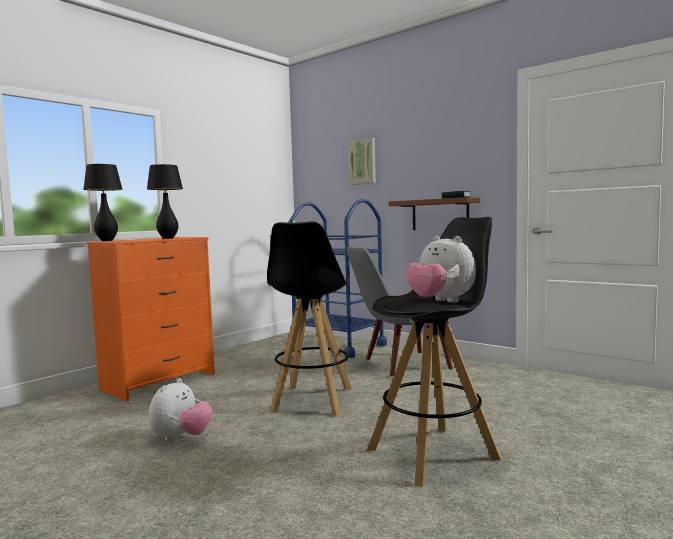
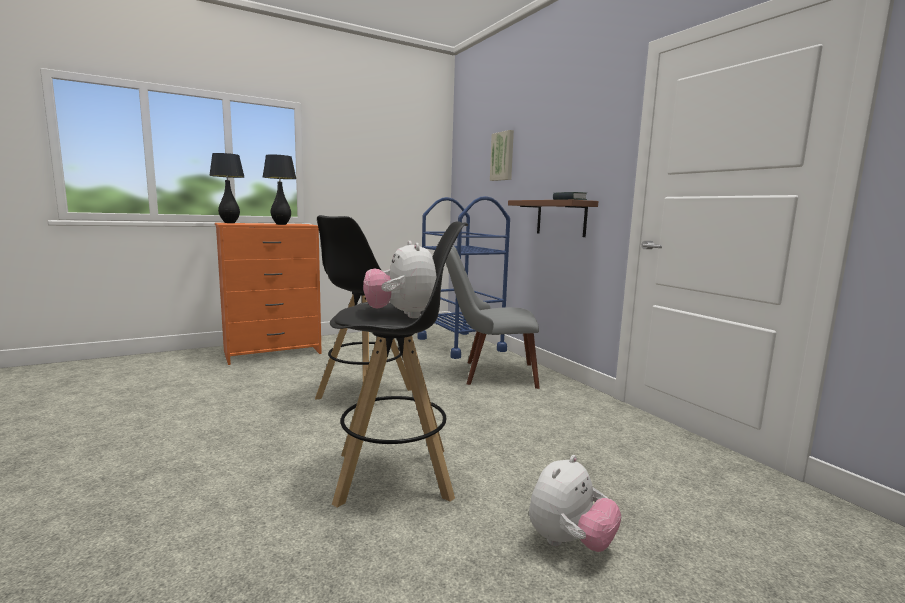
camera: 20 degrees right, 5 degrees up
(181, 438) = (219, 406): plush toy -> plush toy (569, 542)

